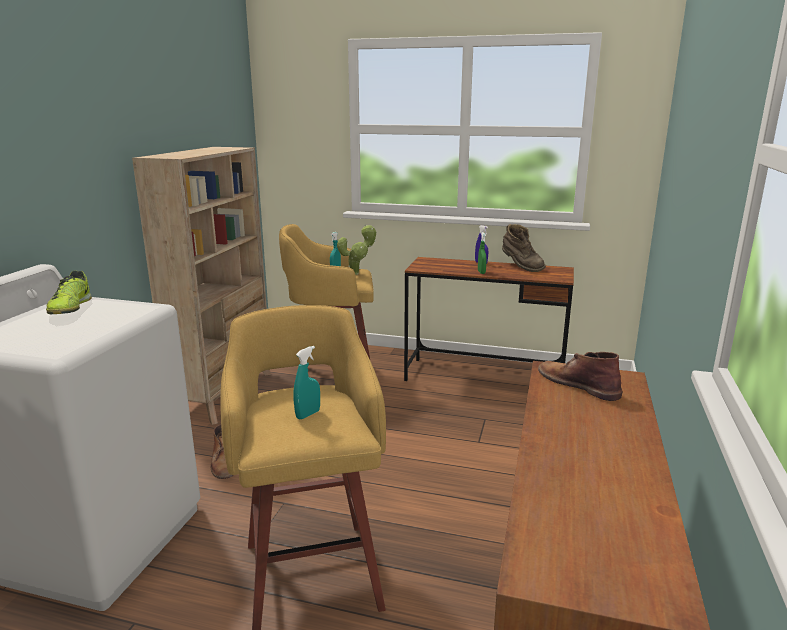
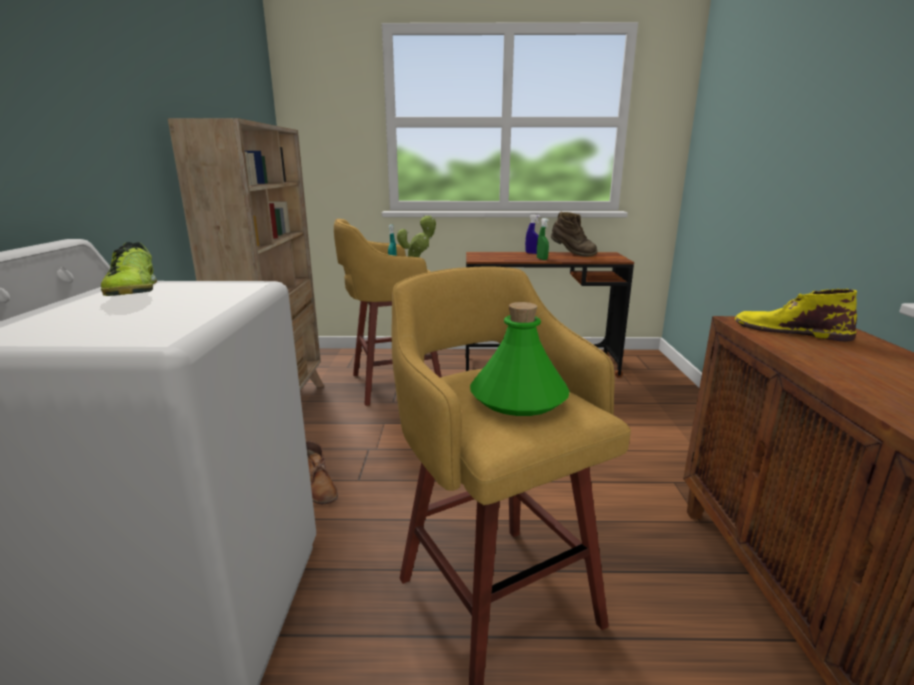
camera: 15 degrees left, 0 degrees up
(308, 414) = (519, 397): turquoise spray bottle -> green bottle
(577, 384) = (789, 331): brown boot -> yellow boot

